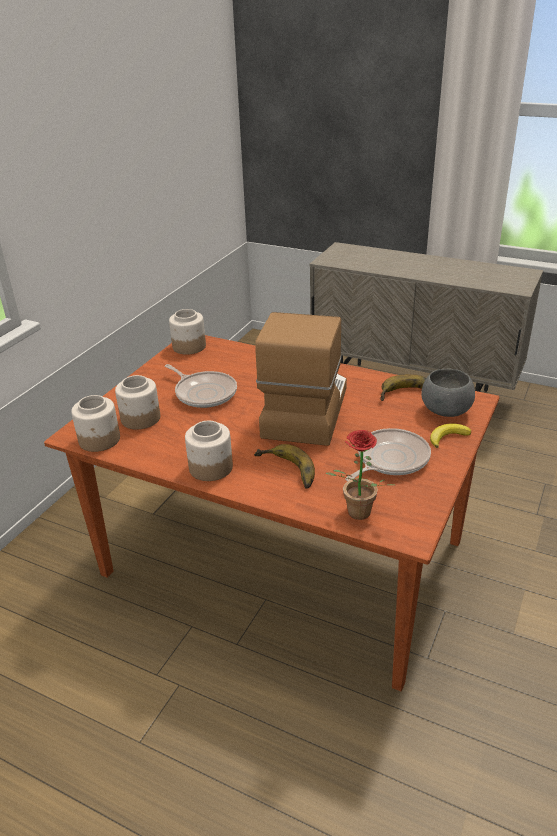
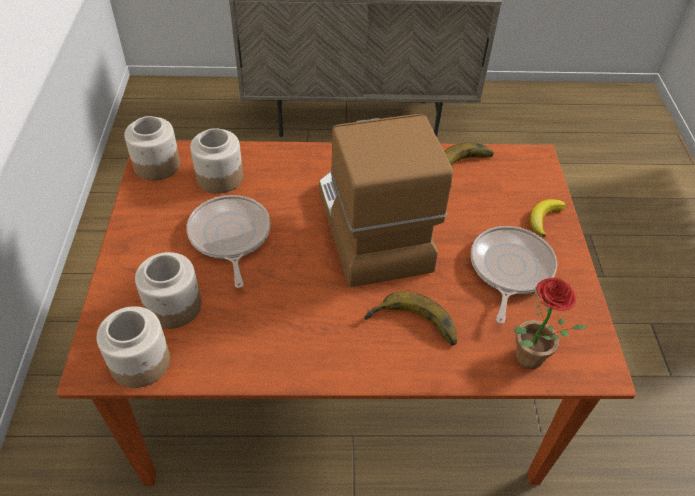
camera: 30 degrees left, 15 degrees up
(204, 393) = (230, 237): frying pan -> frying pan turned 120 degrees counterclockwise
(210, 468) = (320, 355): jar -> jar (219, 178)
(445, 411) = (518, 182): grey bowl -> none

